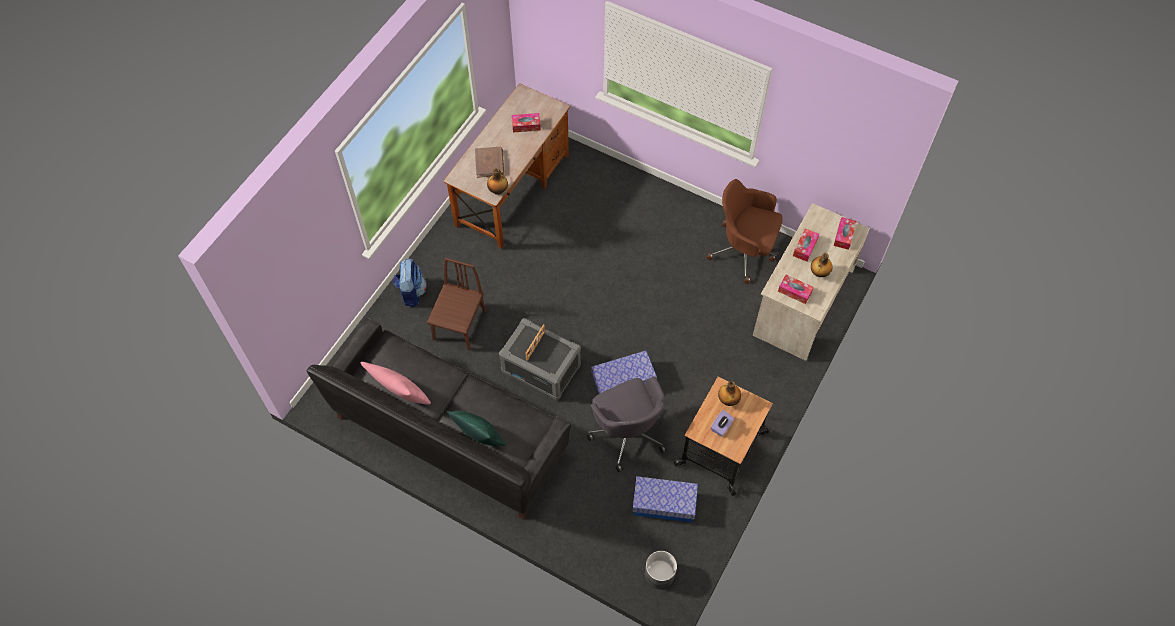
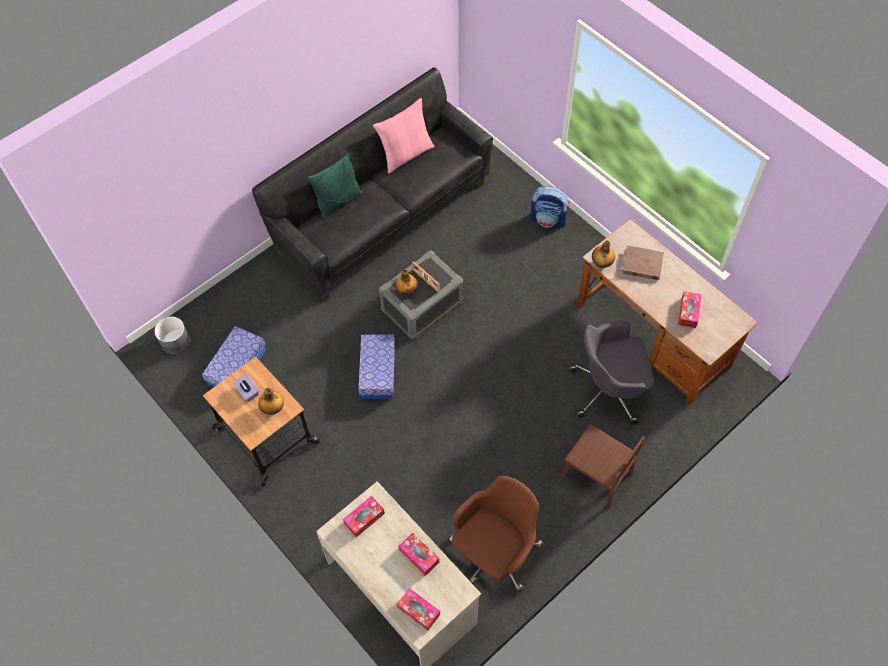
camera: 110 degrees right, 0 degrees up
(459, 325) = (496, 250): brown chair -> brown chair (597, 474)
(627, 432) = (322, 359): grey office chair -> grey office chair (609, 389)
(819, 273) = (378, 556): bottle -> bottle (407, 291)

